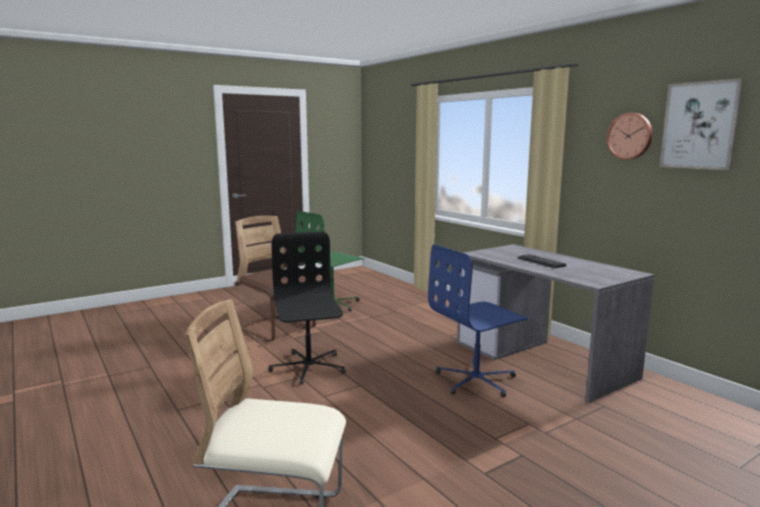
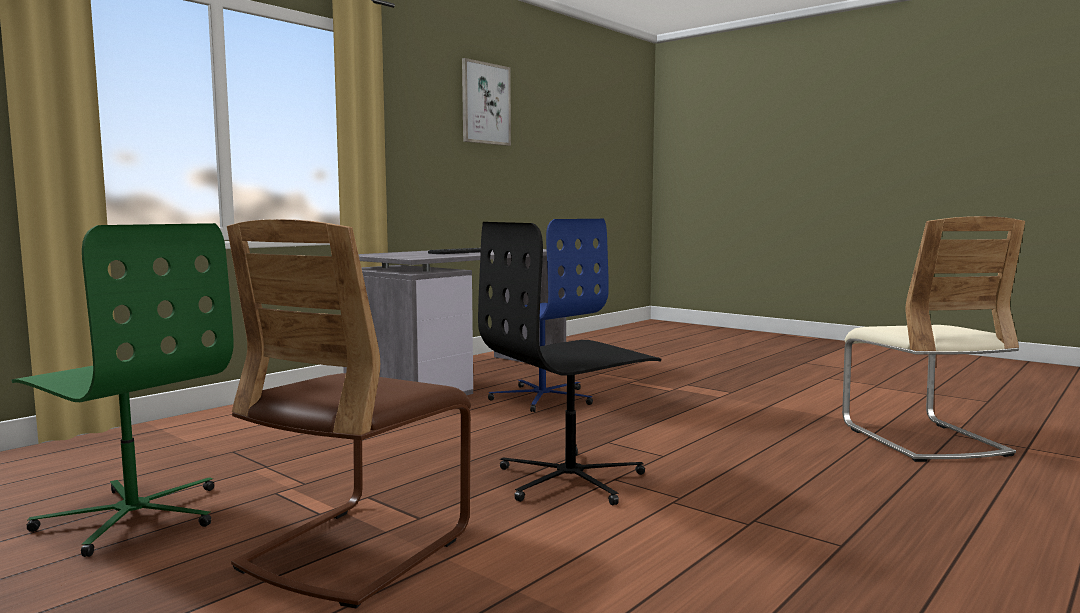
camera: 105 degrees left, 5 degrees down
(630, 136) = (434, 106): wall clock -> none

